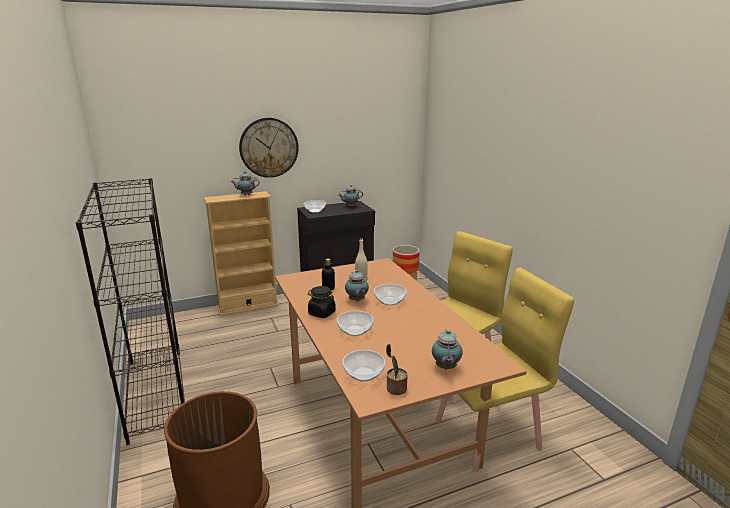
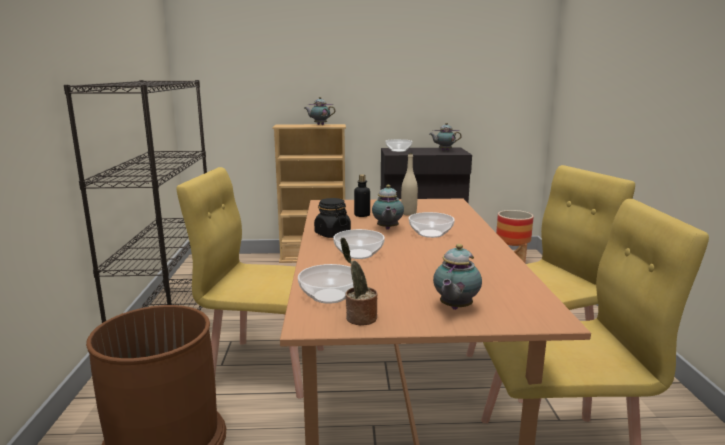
camera: 20 degrees right, 5 degrees down
(266, 416) = (267, 366): none -> yellow chair
(269, 147) = (353, 73): wall clock -> none

